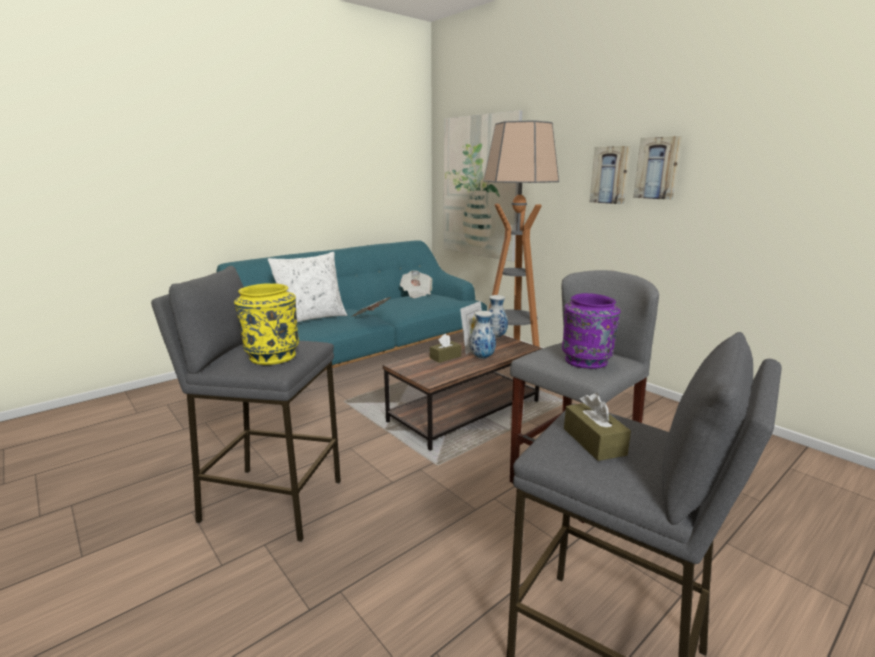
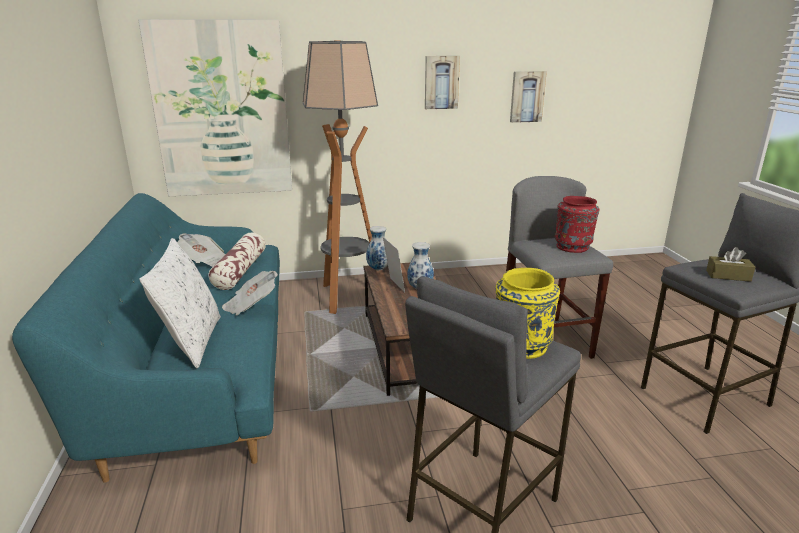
camera: 60 degrees left, 5 degrees up
(417, 303) = (240, 271): none -> pillow
(445, 357) = (401, 302): brown tissue box -> none
(586, 361) = (573, 247): purple vase -> red vase
(610, 175) = (397, 89): picture -> picture (527, 96)

